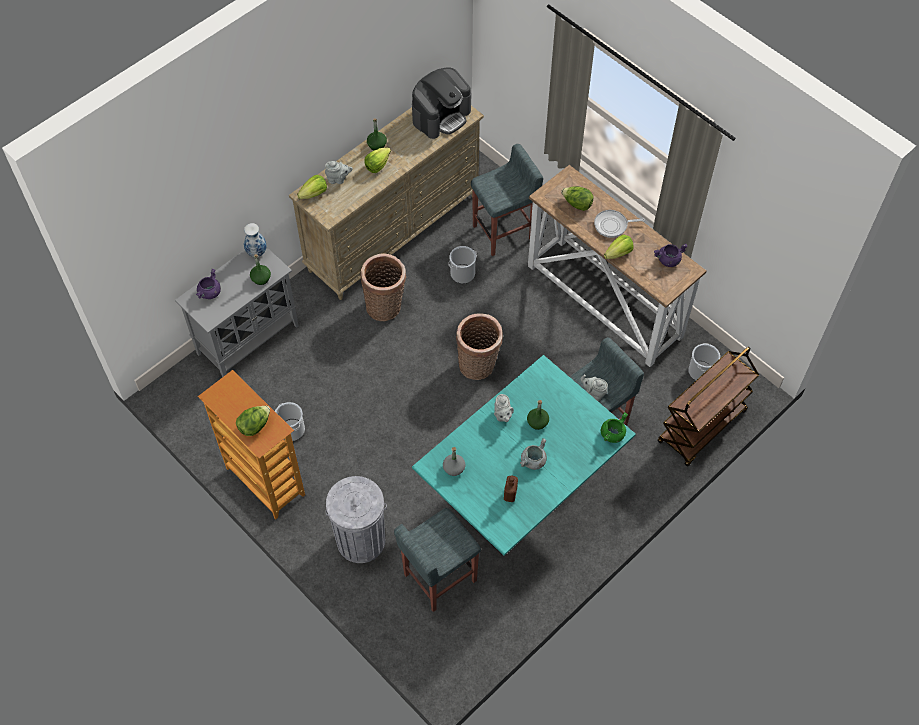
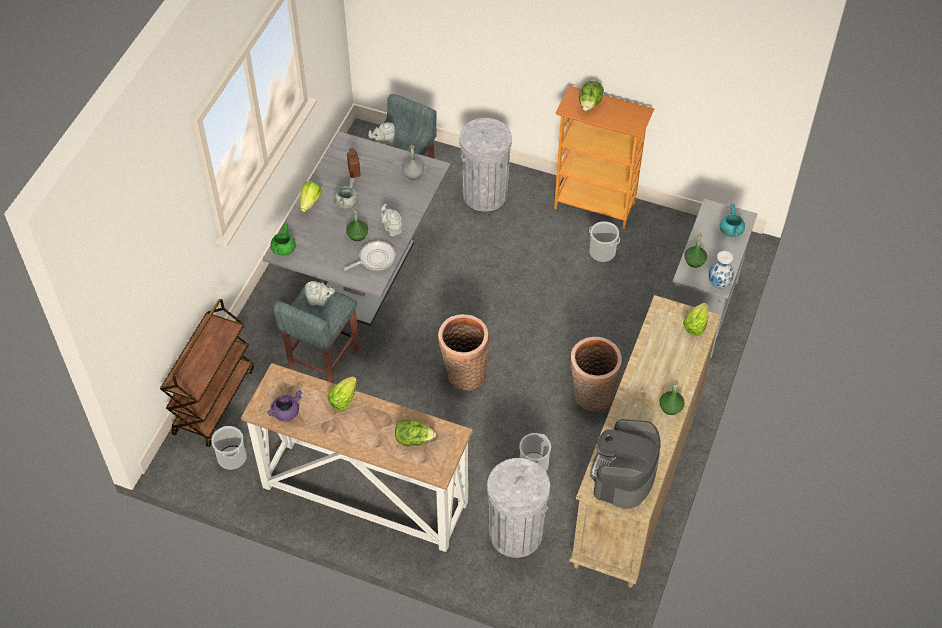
camera: 155 degrees right, 5 degrees down
(210, 293) = (731, 230): purple cooking pot -> turquoise cooking pot
(338, 179) = (683, 351): grey teapot -> grey teapot (383, 143)
(377, 165) = (653, 383): lettuce -> lettuce (310, 202)
(504, 232) = (515, 533): grey stool -> grey trash can
(520, 497) = (365, 275): turquoise dining table -> grey dining table
(613, 225) = (363, 429): frying pan -> frying pan (375, 259)

